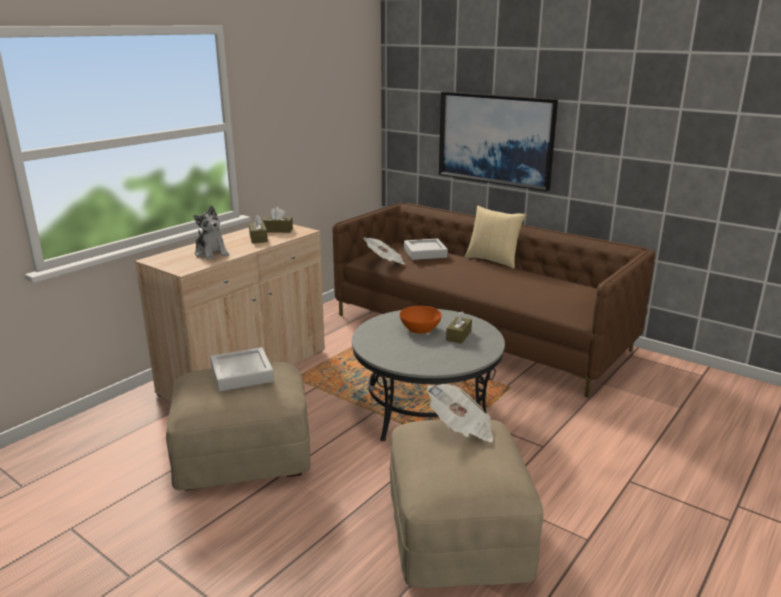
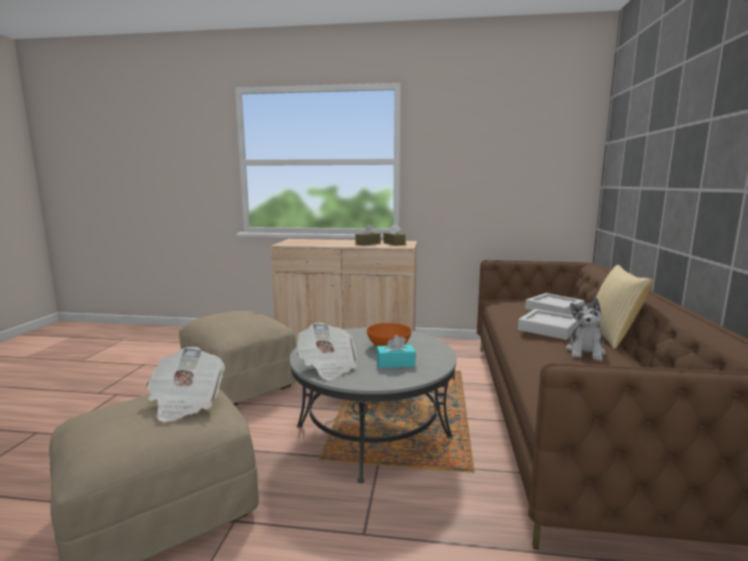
camera: 60 degrees right, 10 degrees down
(211, 253) = (321, 243): plush toy -> plush toy (585, 352)
(242, 374) = (242, 316): grey tray -> grey tray (549, 329)
(385, 261) = (504, 304): newspaper -> newspaper (327, 366)
(458, 336) = (395, 363): brown tissue box -> turquoise tissue box
(496, 139) = (668, 184): picture -> none

